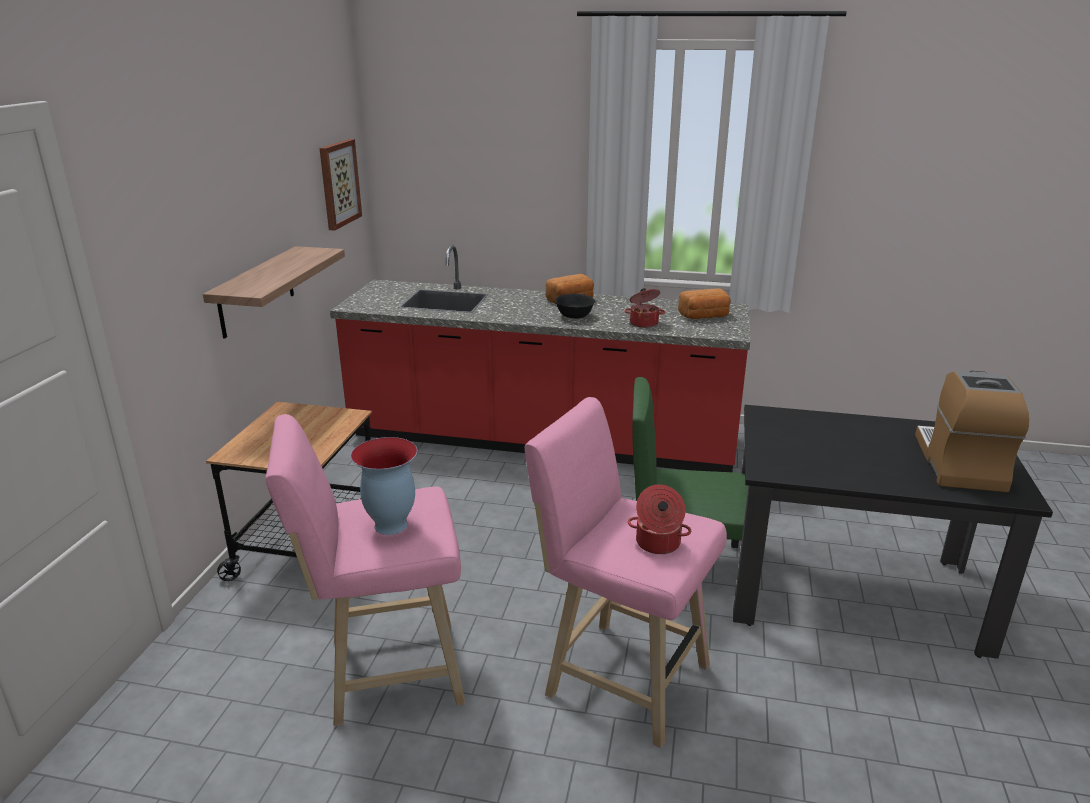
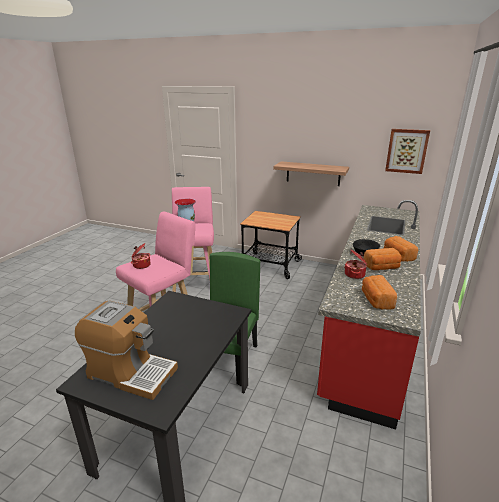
camera: 100 degrees right, 0 degrees up
(612, 310) = (382, 267): none -> bread

